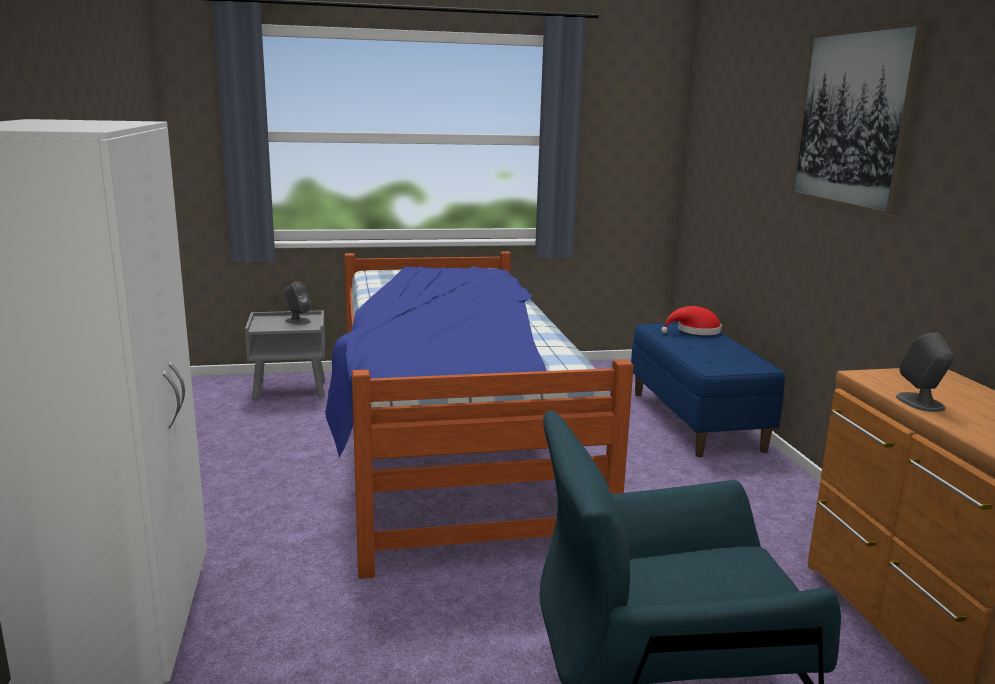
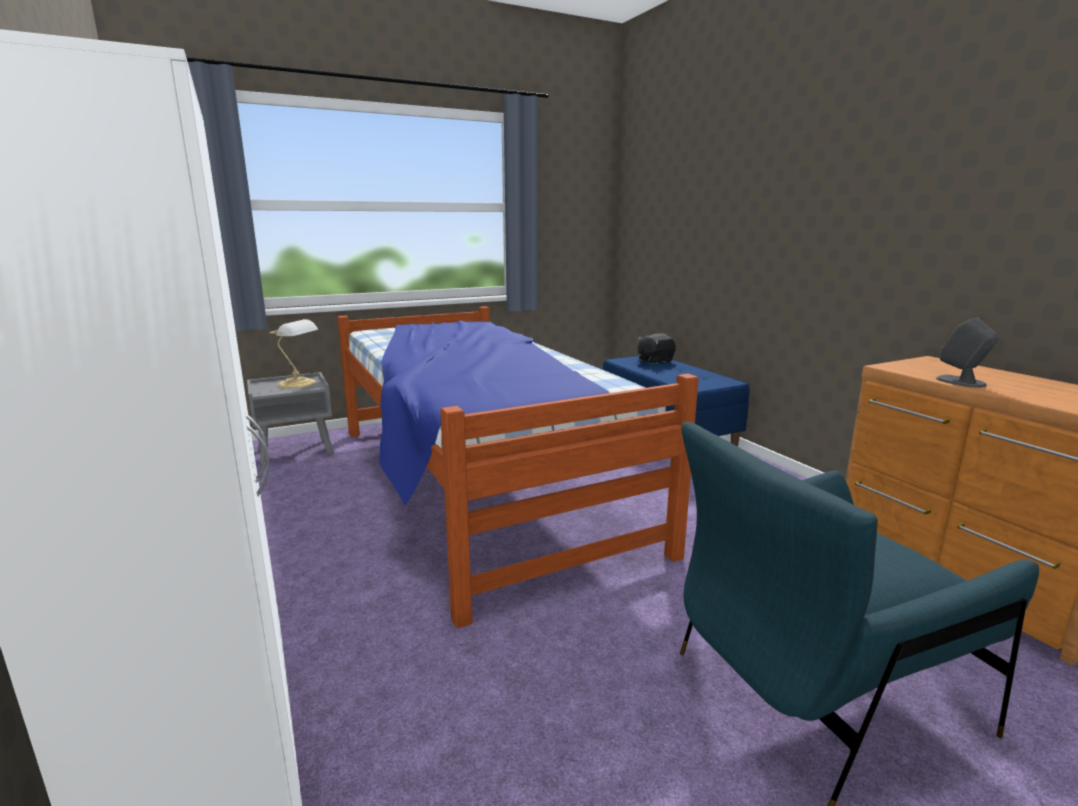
camera: 15 degrees left, 0 degrees up
(297, 321) = (298, 383): grey speaker -> table lamp
(695, 331) = (654, 361): red hat -> black plush toy
(855, 119) = (809, 161): picture -> none

